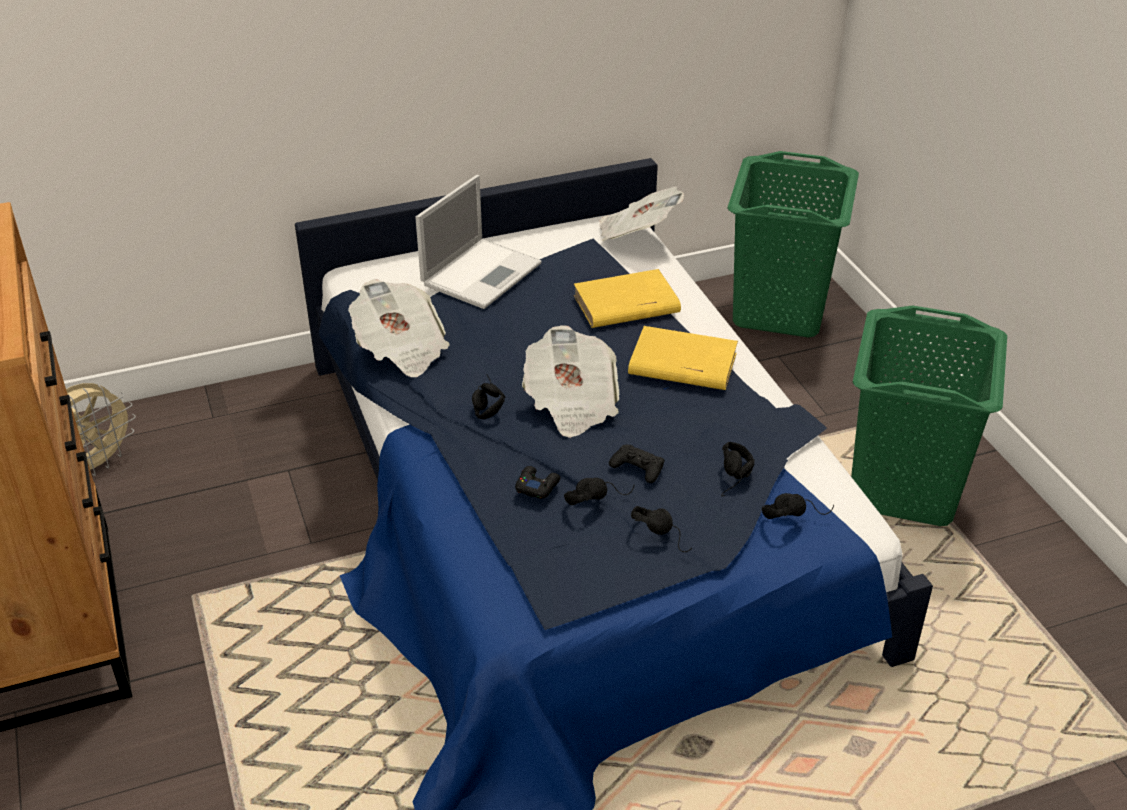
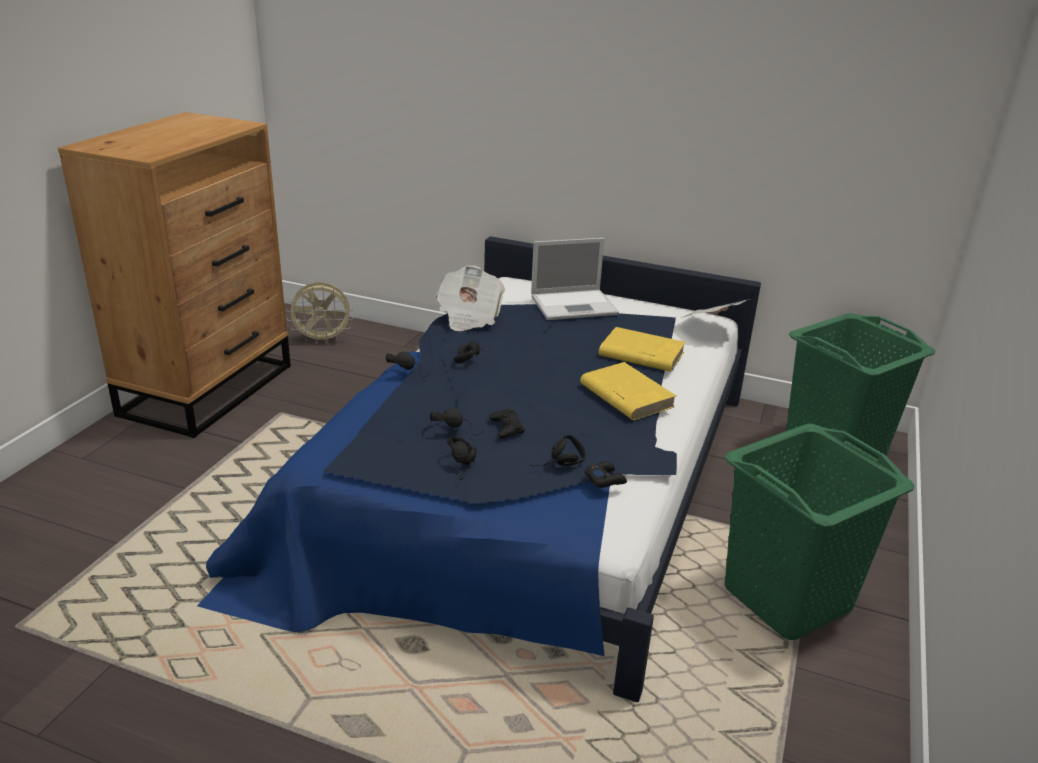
camera: 40 degrees right, 10 degrees down
(537, 486) = (433, 406): black game controller -> black game controller (605, 479)
(571, 403) = (519, 380): newspaper -> none
(795, 513) = (571, 504): black headphones -> black headphones (410, 370)

